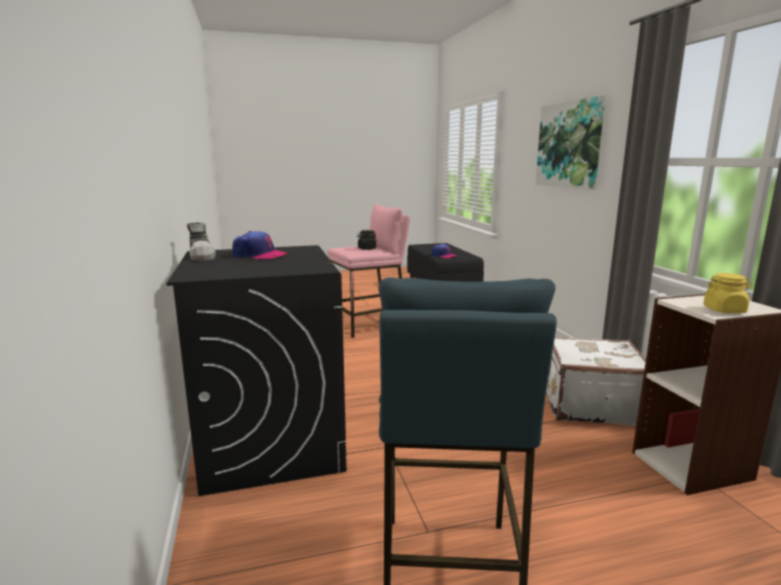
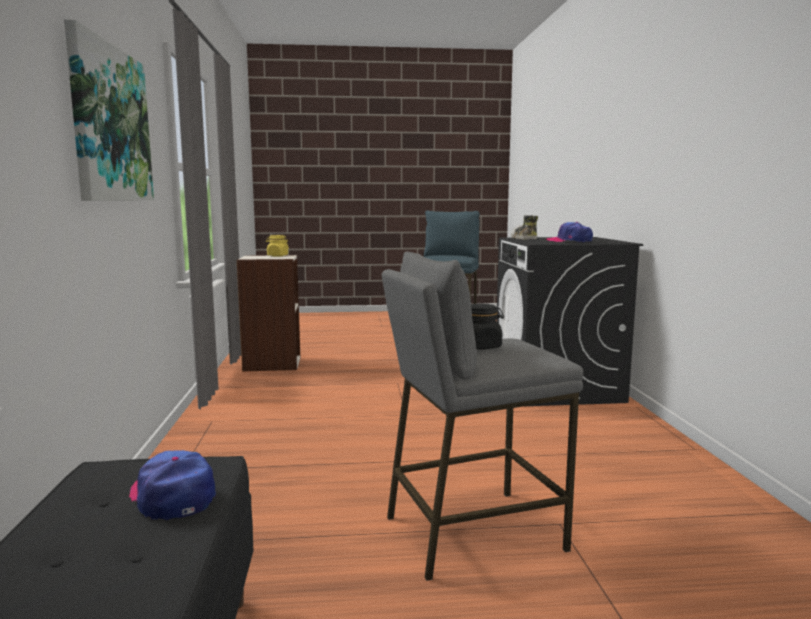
camera: 170 degrees left, 5 degrees down
(202, 256) = (615, 241): shoe -> shoe (524, 238)
(369, 325) = (472, 532): pink stool -> grey stool
(589, 405) = (274, 390): white suitcase -> none

